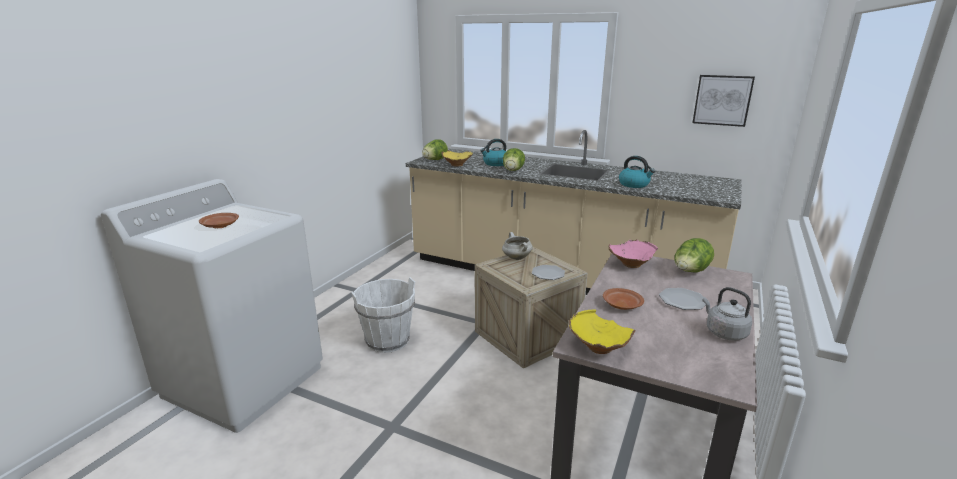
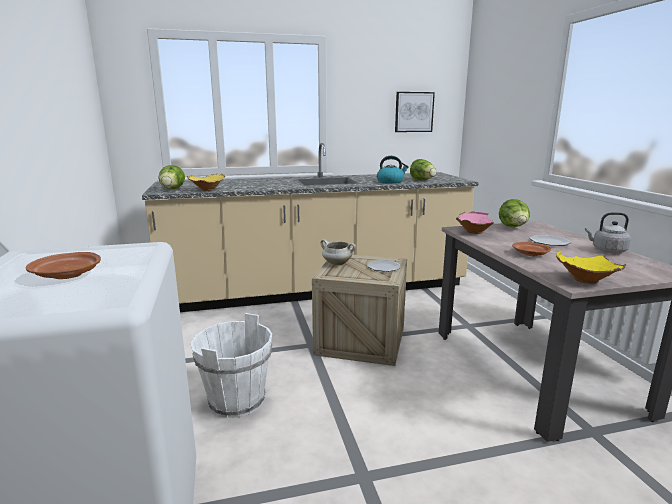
camera: 40 degrees left, 5 degrees down
(495, 164) = (244, 184): kettle -> none
(513, 171) = (275, 186): lettuce -> lettuce (423, 180)

